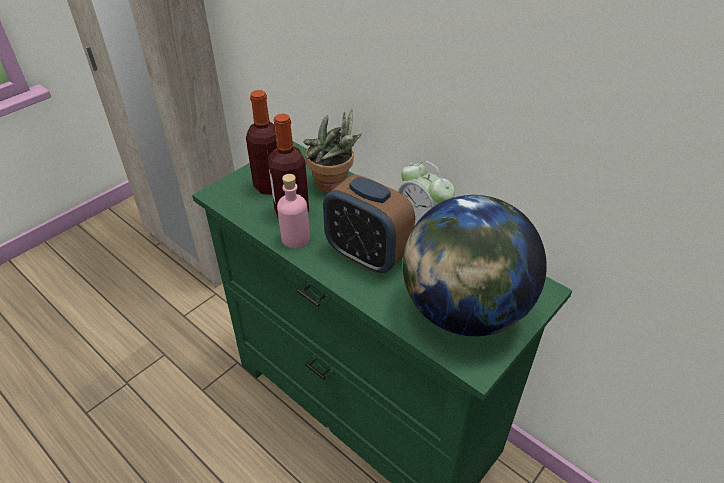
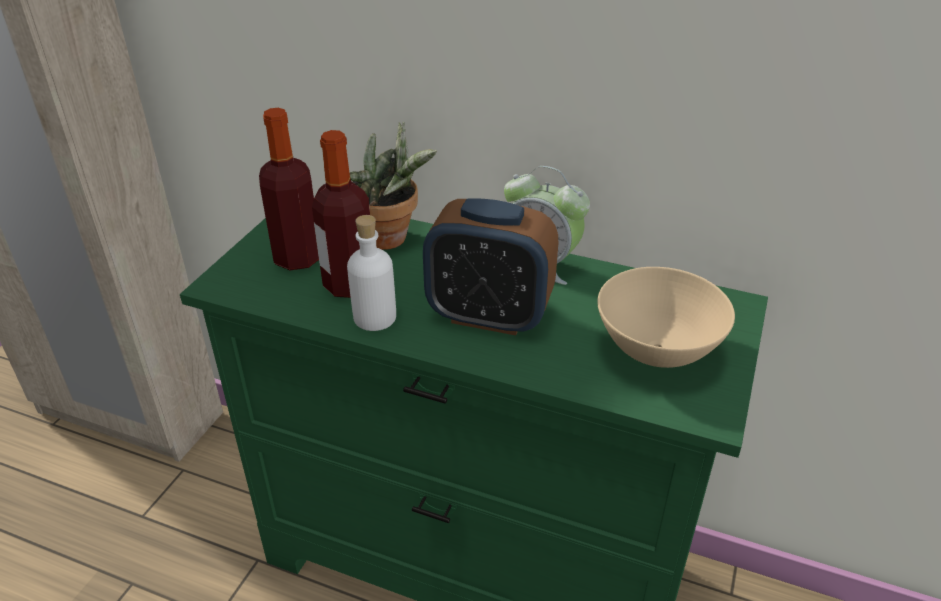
camera: 20 degrees left, 5 degrees down
(295, 238) = (374, 317): pink bottle -> white bottle
(463, 311) = (655, 353): globe -> beige bowl

